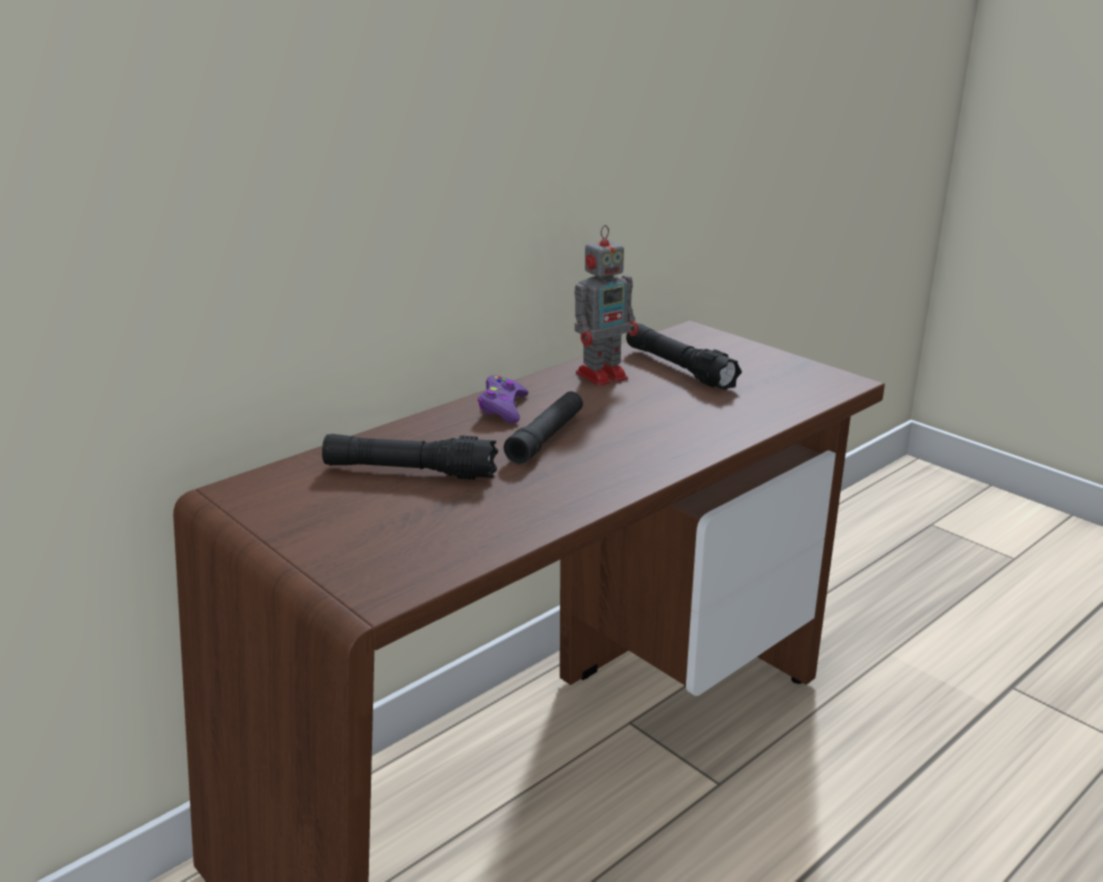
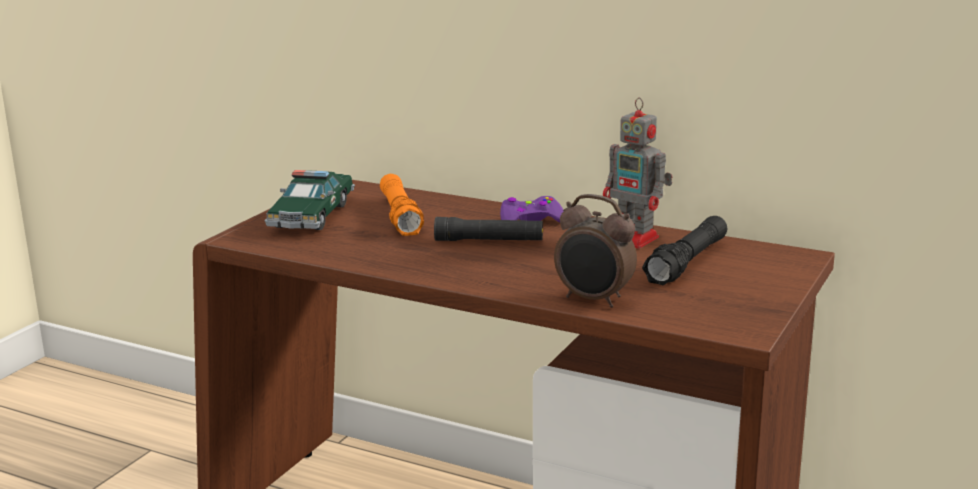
camera: 70 degrees right, 5 degrees down
(342, 527) = (312, 215): none -> toy car
(410, 471) = (400, 216): black flashlight -> orange flashlight
(748, 420) = (594, 300): none -> alarm clock

